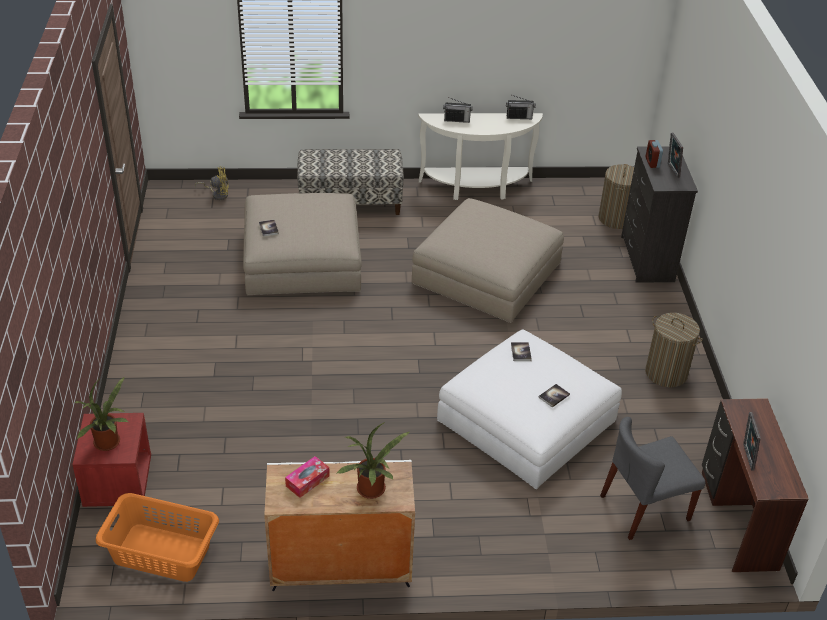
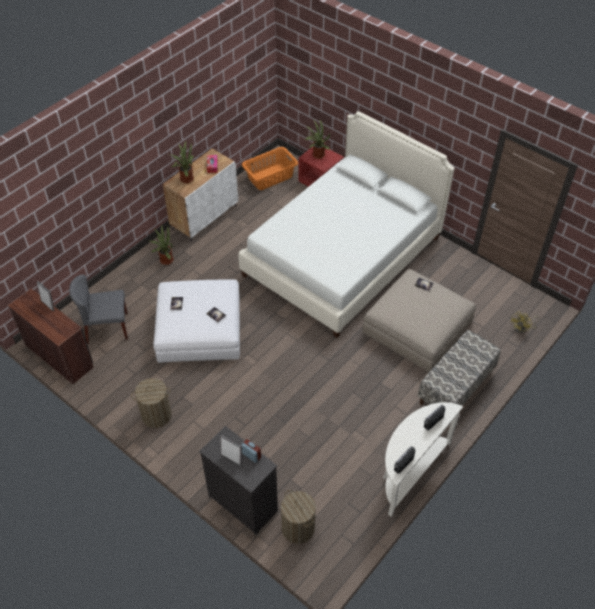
camera: 135 degrees right, 10 degrees up
(256, 370) = (343, 256): none -> white bed
(473, 543) = (165, 260): none -> potted plant
(486, 273) = (318, 402): beige ottoman -> none
(644, 508) = (106, 328): grey chair -> grey chair turned 120 degrees counterclockwise

